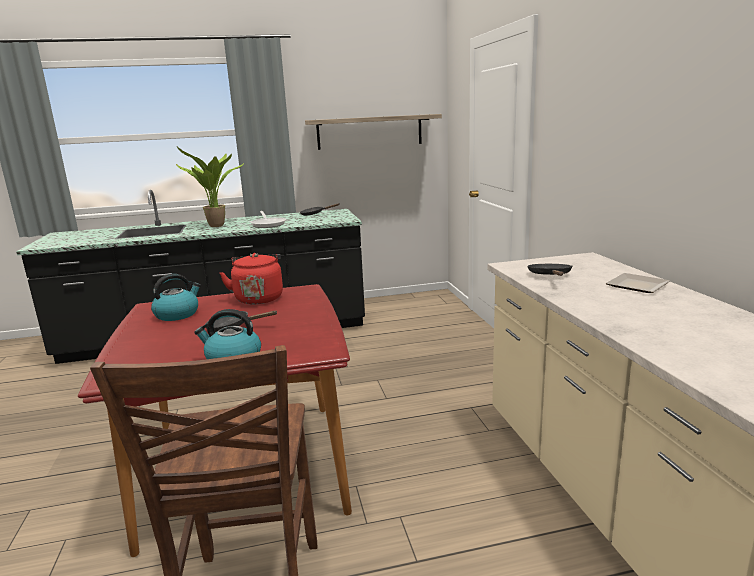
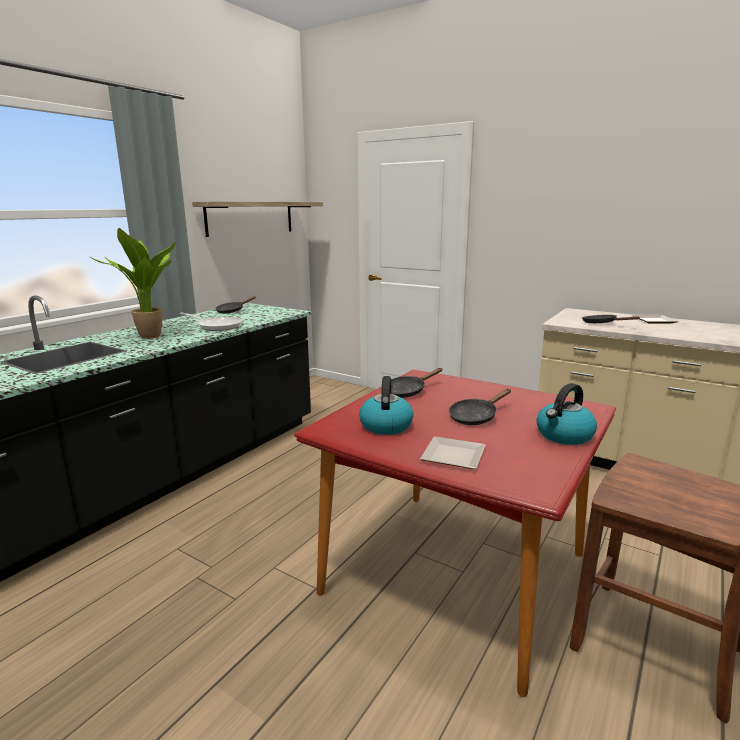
camera: 45 degrees left, 0 degrees up
(144, 343) = (451, 455): none -> plate
(258, 298) = (408, 391): red kettle -> black frying pan

